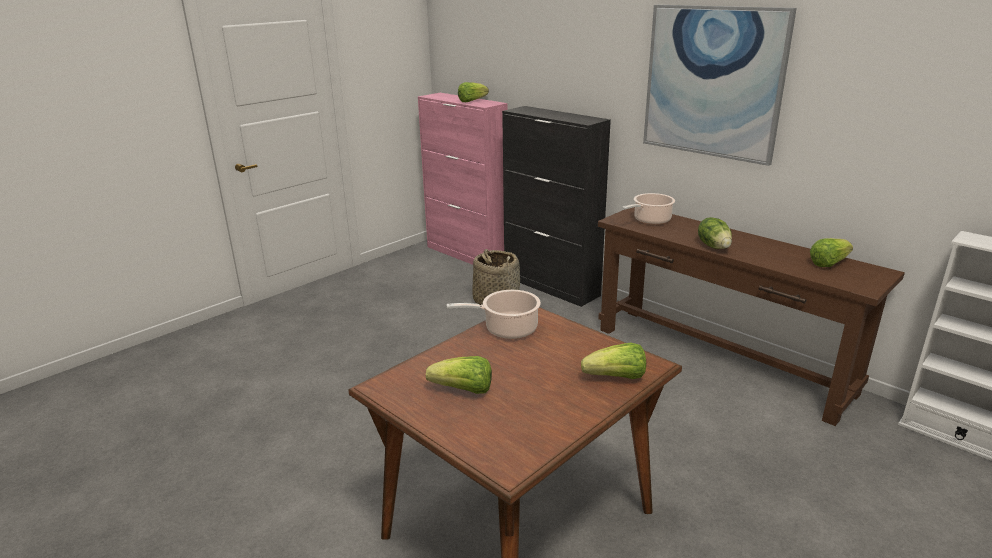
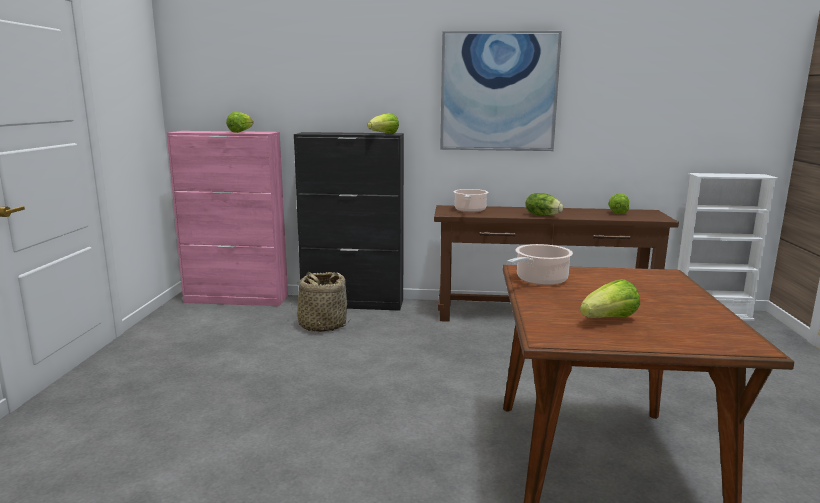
camera: 40 degrees left, 10 degrees down
(616, 378) = (670, 284): lettuce -> lettuce (384, 134)

